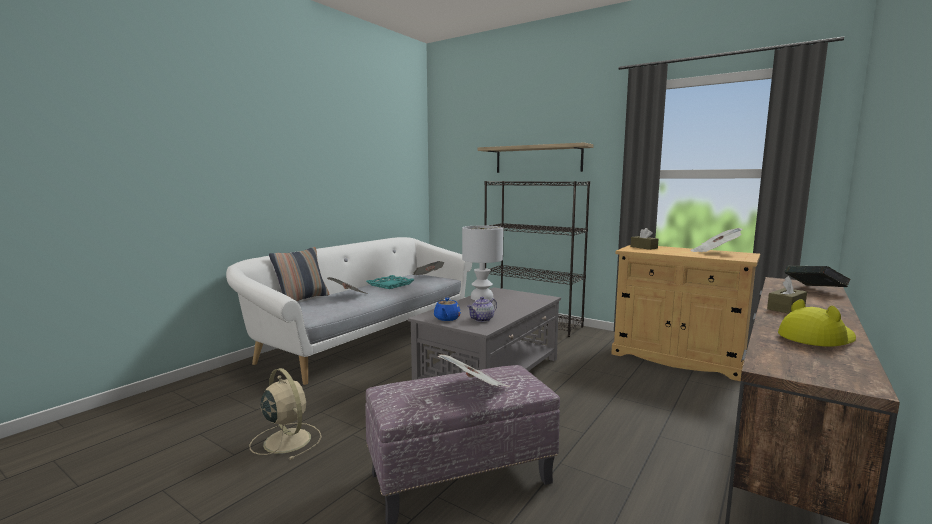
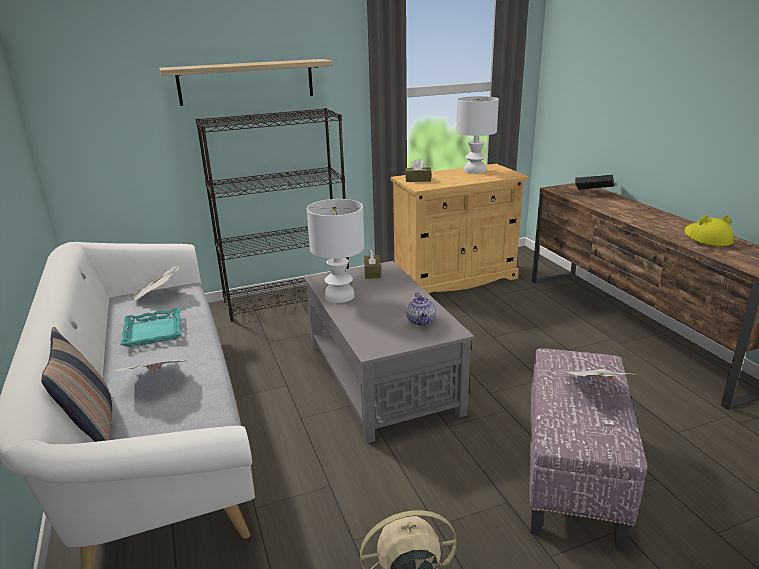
camera: 55 degrees left, 15 degrees up
(447, 318) = (395, 339): blue teapot -> none
(715, 252) = (474, 171): newspaper -> white table lamp
(786, 308) = (634, 217): brown tissue box -> brown tissue box (372, 272)

